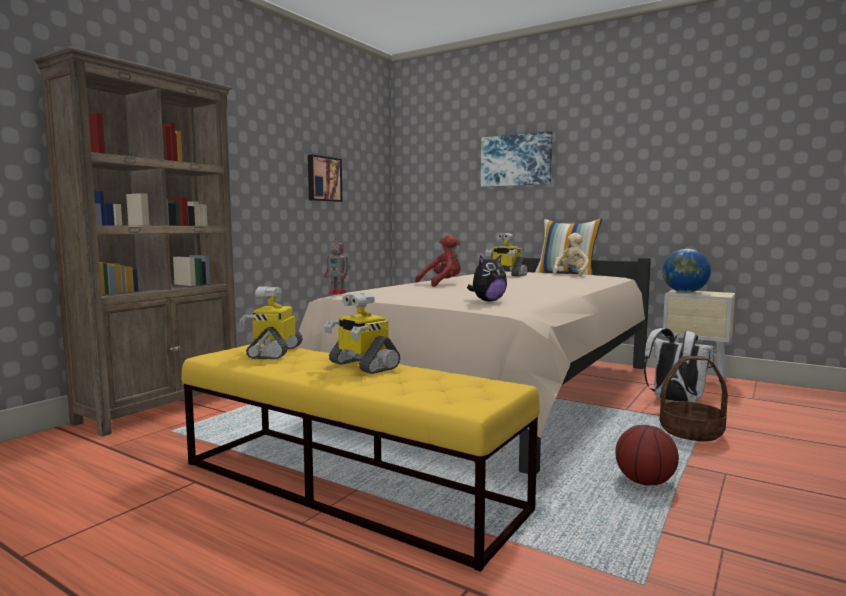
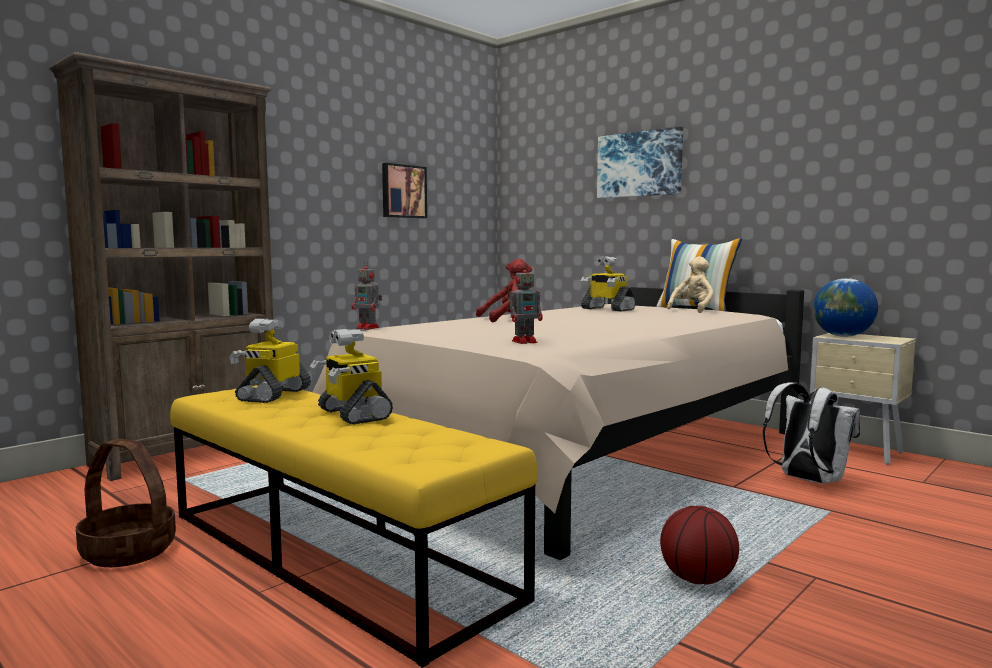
camera: 10 degrees right, 0 degrees up
(488, 301) = (525, 341): plush toy -> toy robot
(691, 432) = (804, 521): basket -> basket (129, 551)

